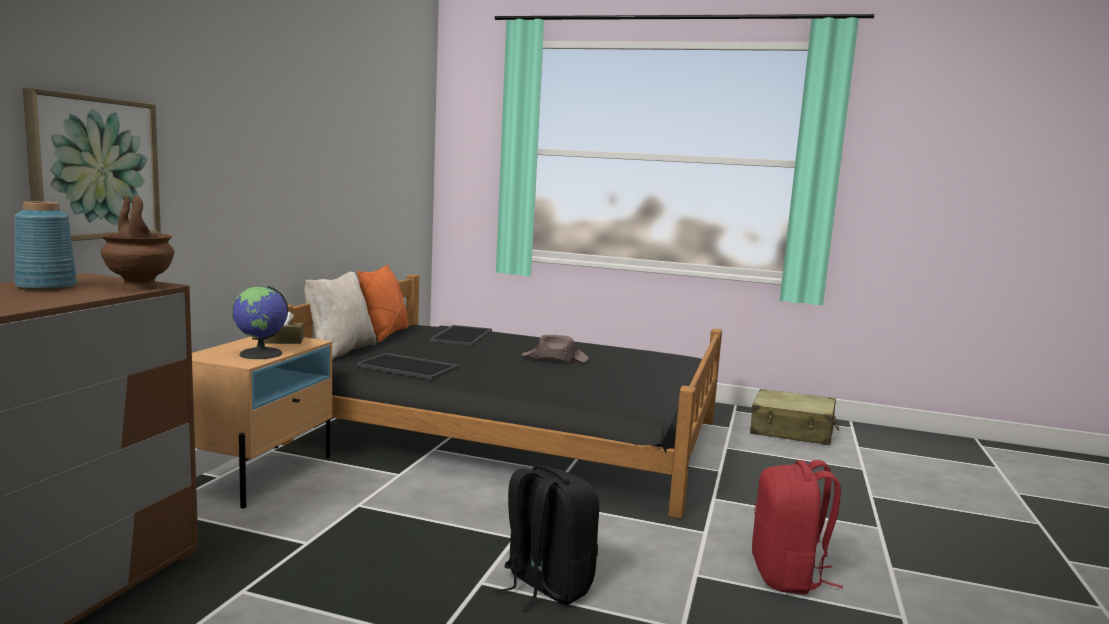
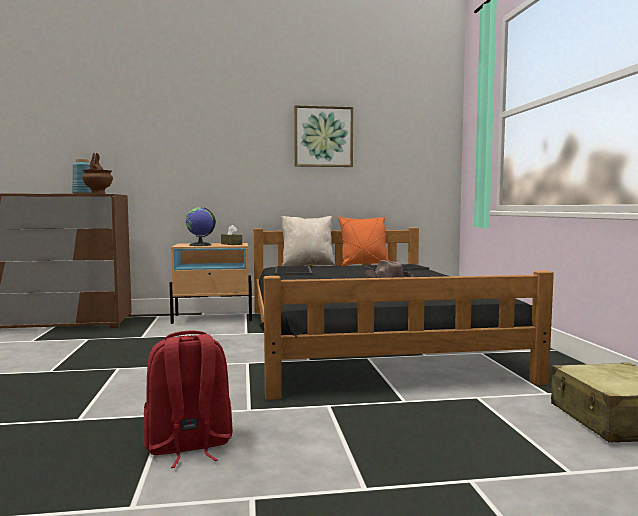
camera: 65 degrees right, 5 degrees down
(94, 168) = (139, 149): picture -> picture (323, 137)
(545, 586) = (121, 380): black backpack -> none

